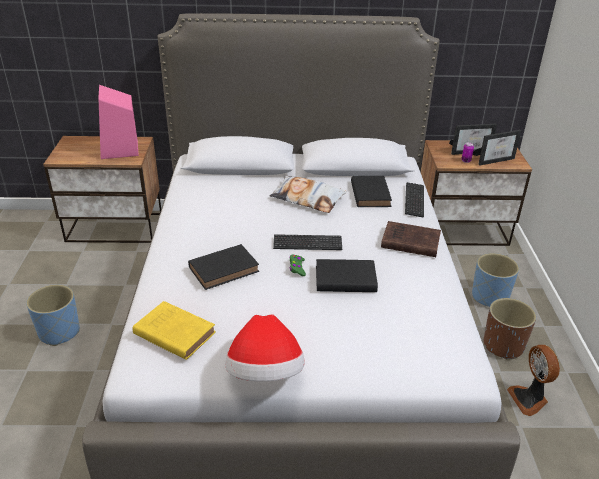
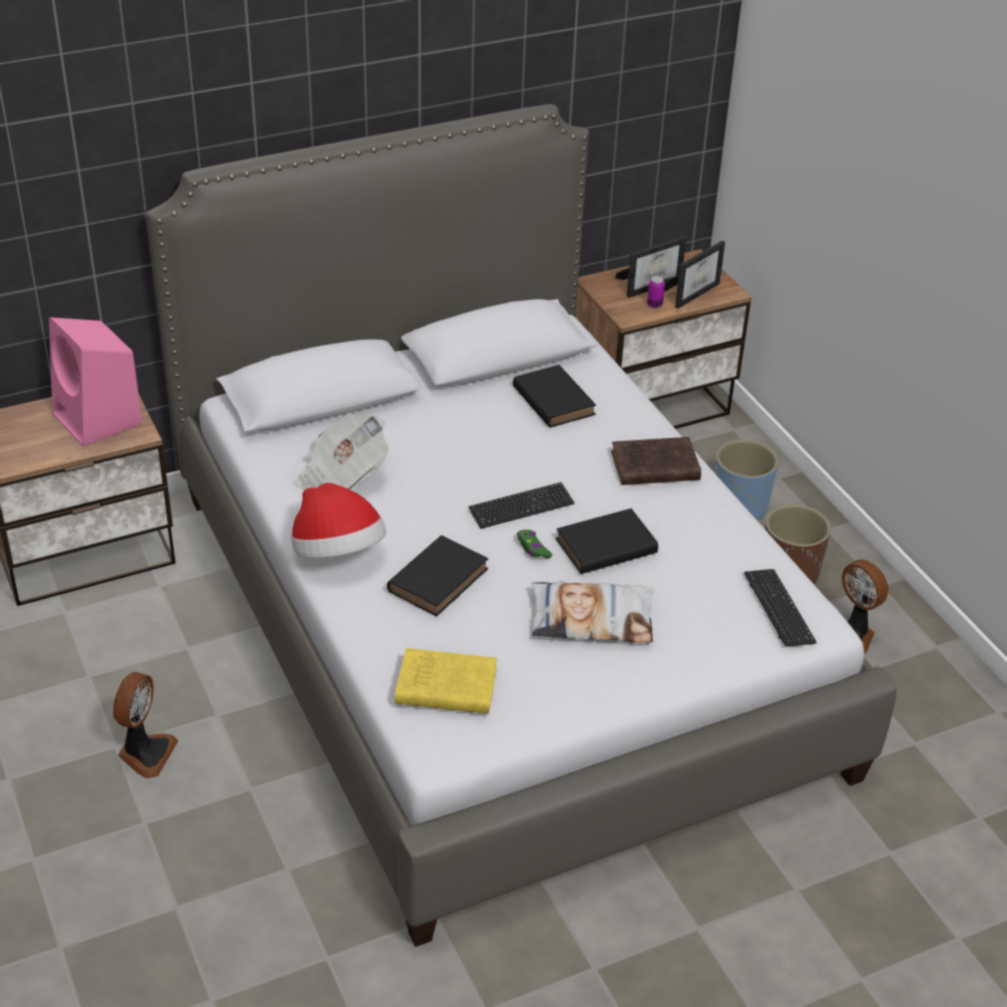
camera: 25 degrees left, 5 degrees up
(59, 332) = (145, 753): blue planter -> fan
(217, 203) = (341, 476): none -> newspaper
(265, 374) = (594, 700): hat -> hat (338, 553)
(308, 198) = (469, 432): pillow -> pillow (592, 619)
(414, 200) = (620, 395): keyboard -> keyboard (779, 609)

